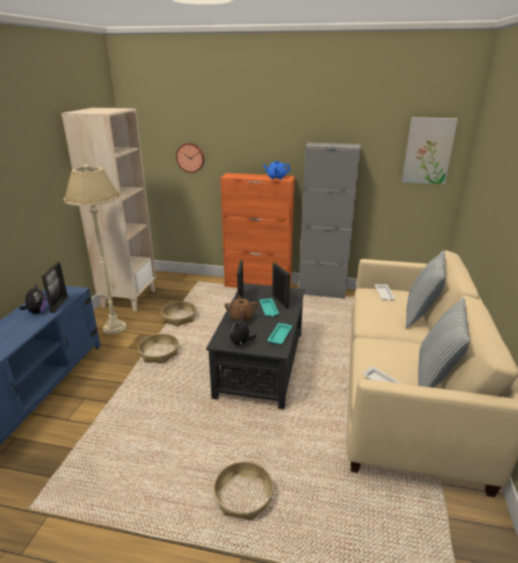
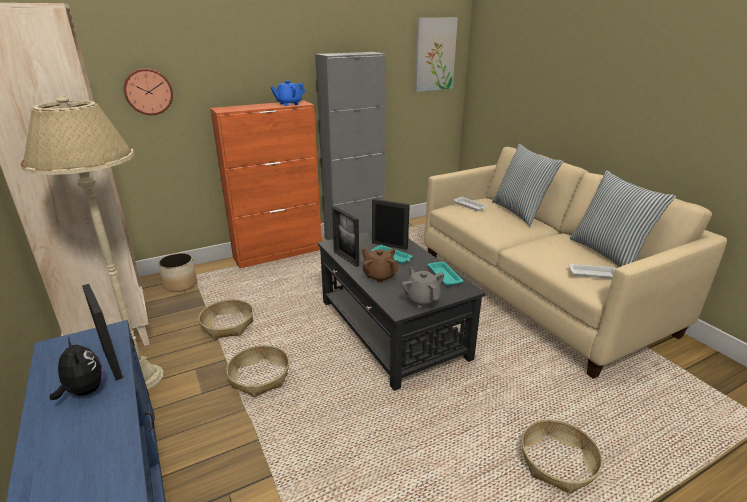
camera: 40 degrees left, 0 degrees up
(185, 284) = (180, 284): none -> planter
(241, 343) = (422, 300): plush toy -> grey teapot

